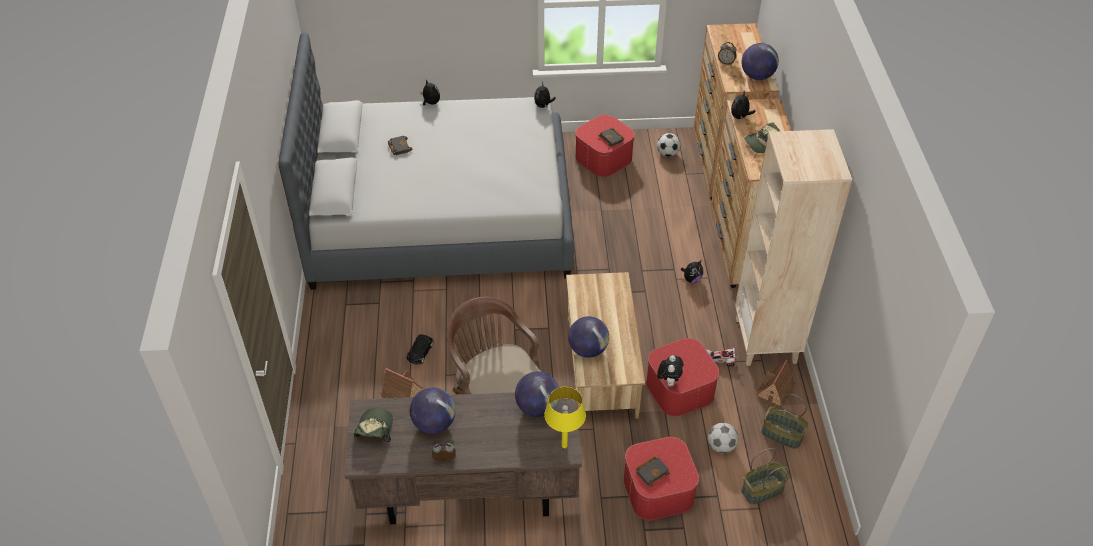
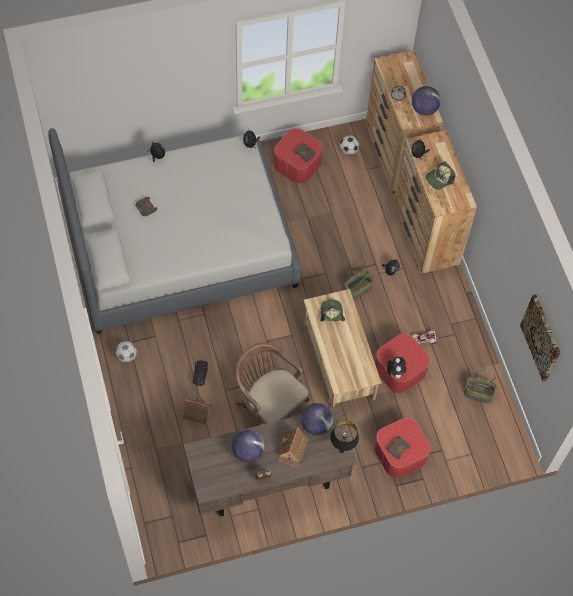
camera: 15 degrees left, 15 degrees up
(374, 429) = (207, 464): cap -> cap (331, 313)
(564, 445) = (342, 451): yellow table lamp -> black table lamp
(588, 349) = (334, 362): globe -> none
(721, 446) = (437, 411): football -> football (126, 356)
(762, 490) = (471, 440): basket -> basket (357, 290)
(766, 341) = (455, 317): beige bookcase -> none
(774, 392) = (468, 360): toy house -> toy house (292, 450)
(873, 324) = (541, 337): none -> picture

